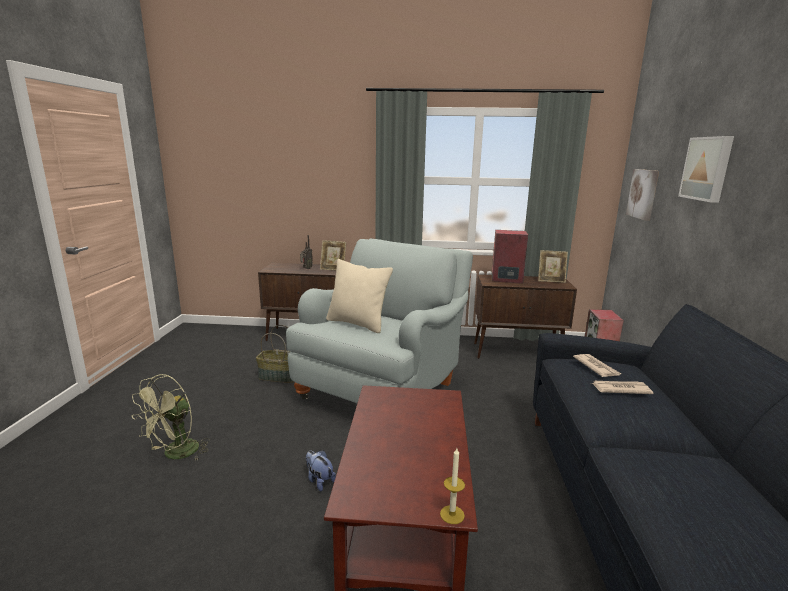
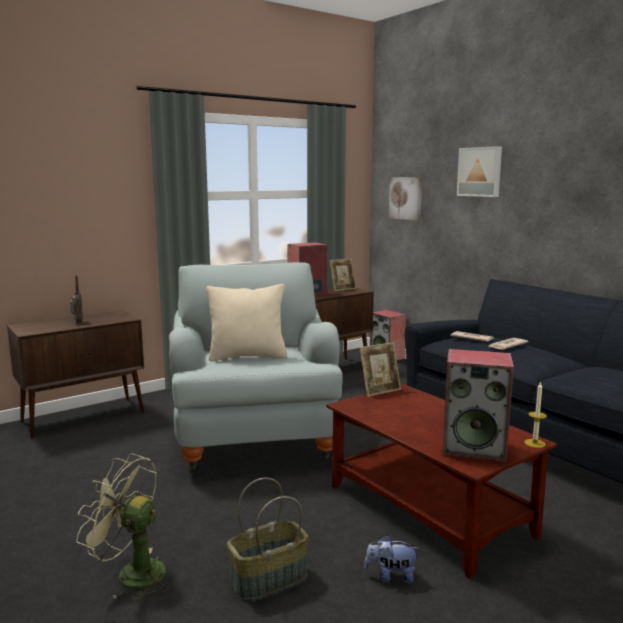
camera: 40 degrees left, 5 degrees down
(176, 454) = (131, 574): green fan -> green fan turned 120 degrees clockwise
(278, 377) = (120, 464): basket -> basket (268, 579)
(319, 481) = (321, 519): plush toy -> plush toy (391, 576)
(333, 269) = (113, 316): picture frame -> picture frame (380, 391)
(386, 486) = (474, 448): none -> speaker

